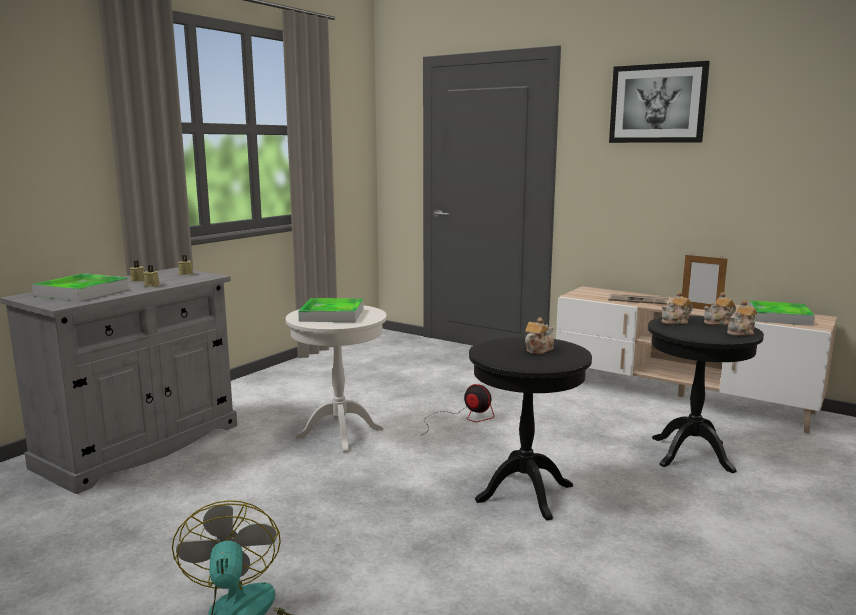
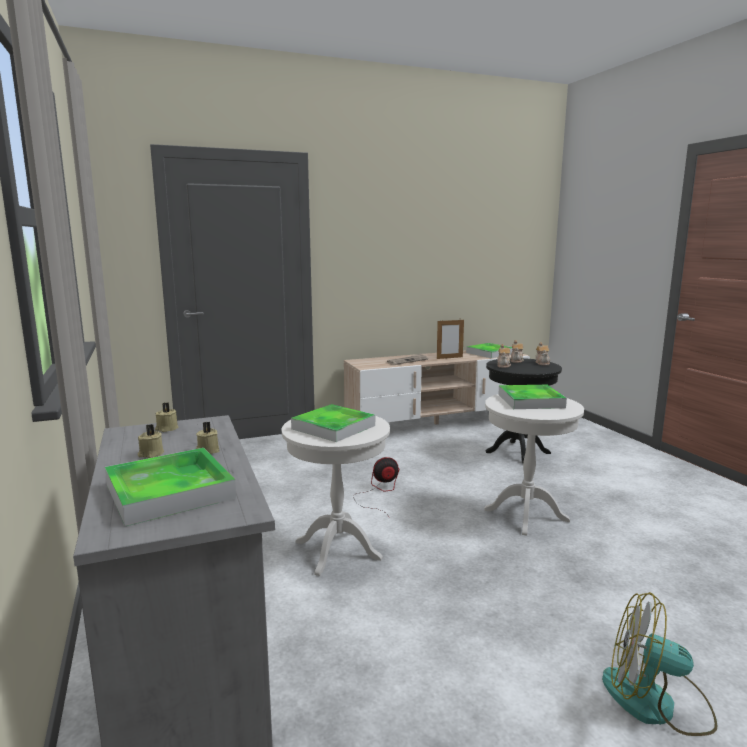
camera: 55 degrees left, 0 degrees up
(524, 493) = (526, 515): black side table -> white side table
(538, 349) = (530, 401): teapot -> tray
(657, 103) = (390, 209): picture -> none

